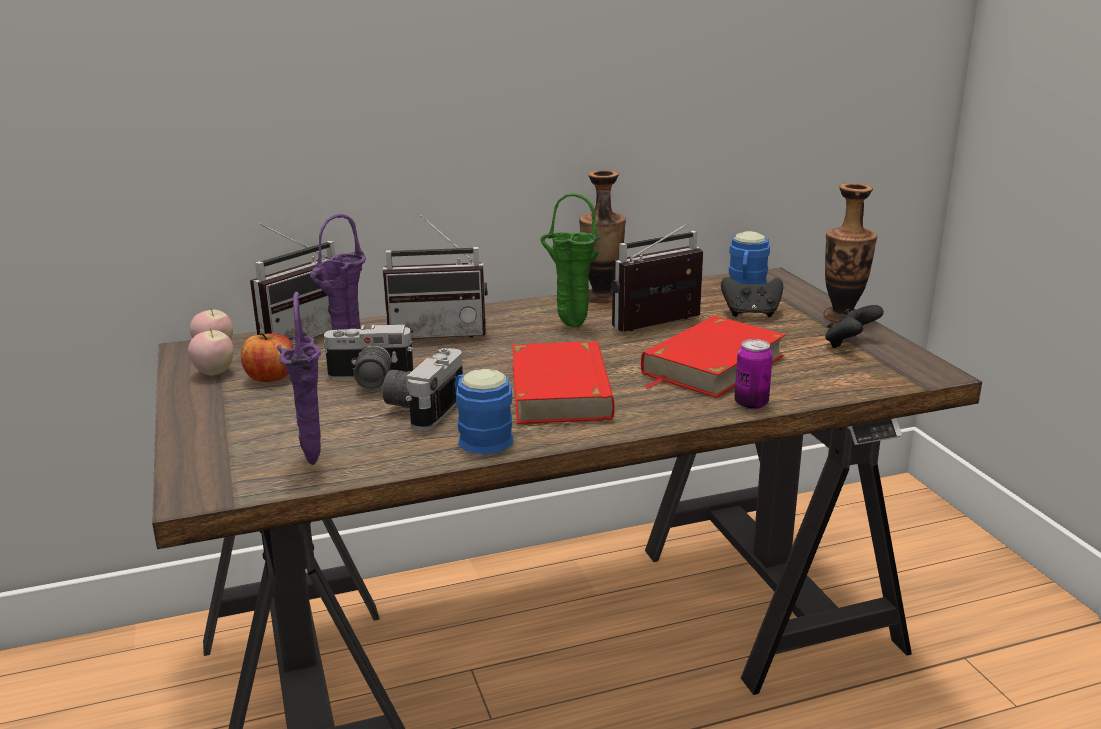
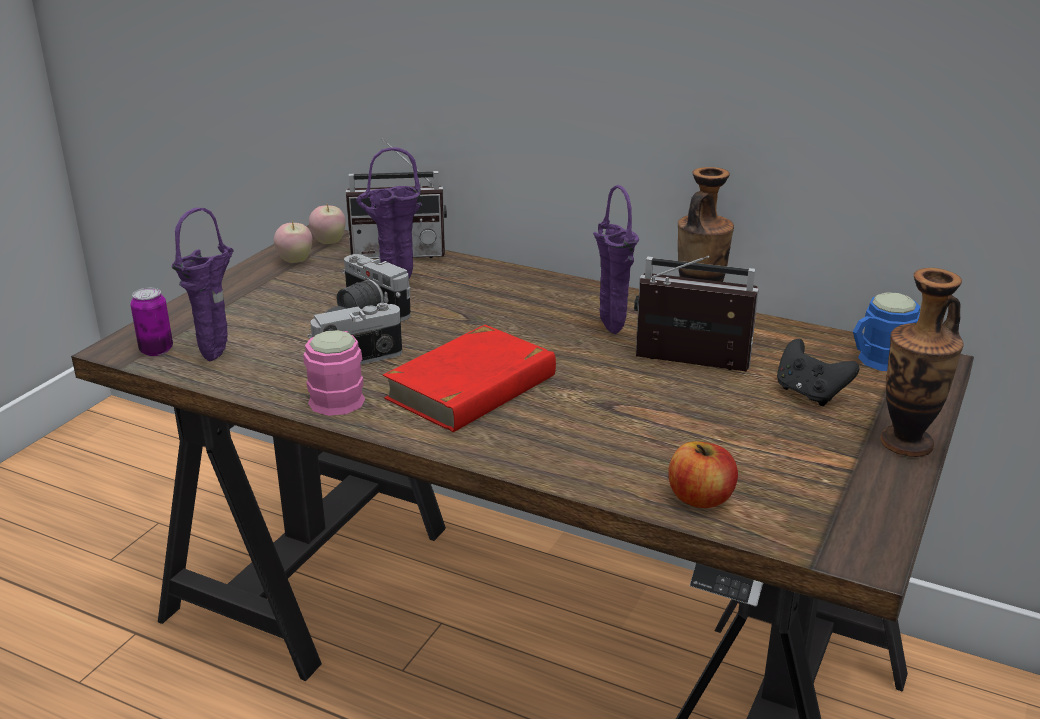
camera: 45 degrees right, 5 degrees up
(270, 377) = (317, 280): apple -> apple (700, 498)
(438, 332) = (496, 290): radio -> none
(479, 436) = (340, 395): blue mug -> pink mug
(569, 325) = (609, 329): green vase -> purple vase
(712, 365) = (648, 427): red book -> none
(751, 404) = (596, 482): can -> can (156, 350)
(849, 344) = (840, 476): black game controller -> none

